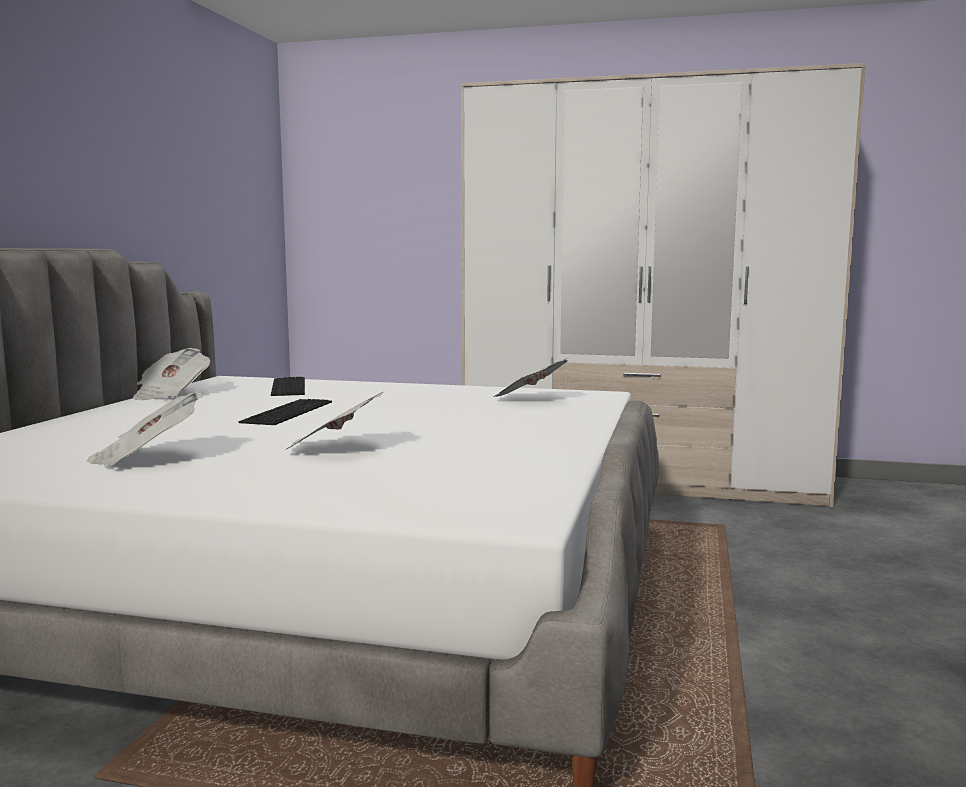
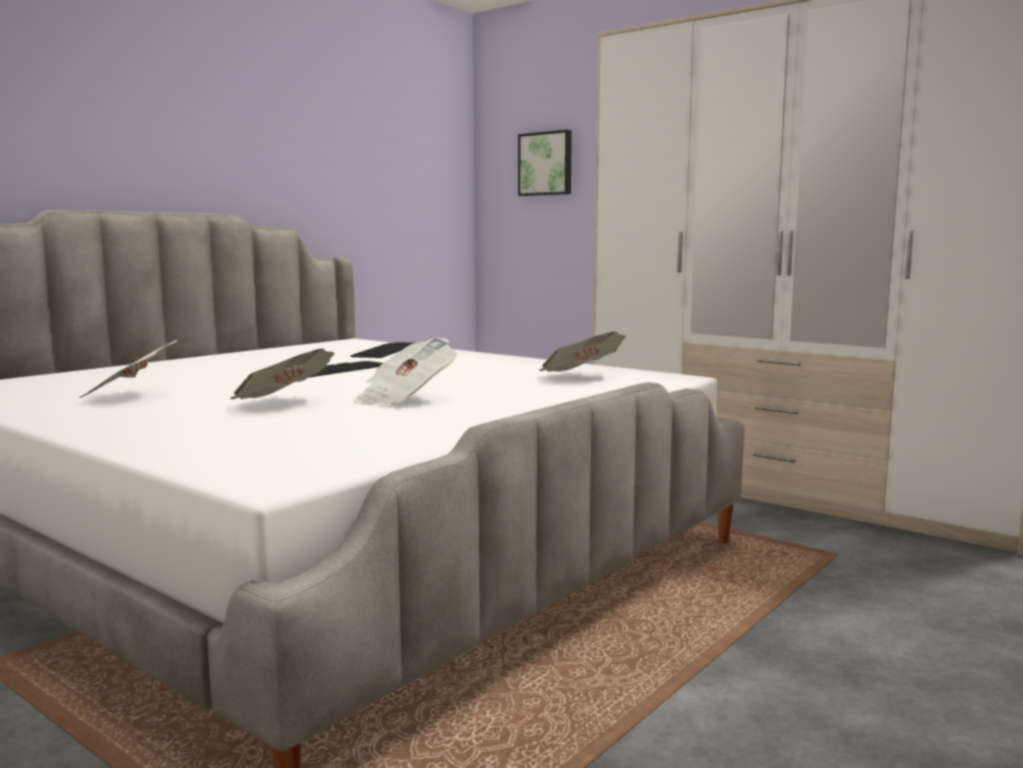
camera: 25 degrees right, 0 degrees up
(170, 394) = (275, 350): newspaper -> newspaper (404, 399)
(368, 196) = (546, 164): none -> picture

